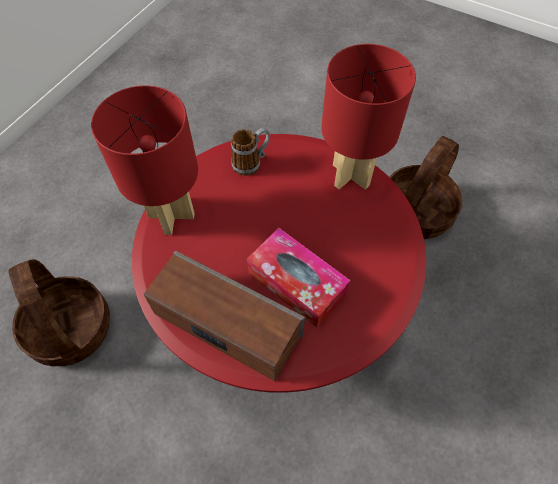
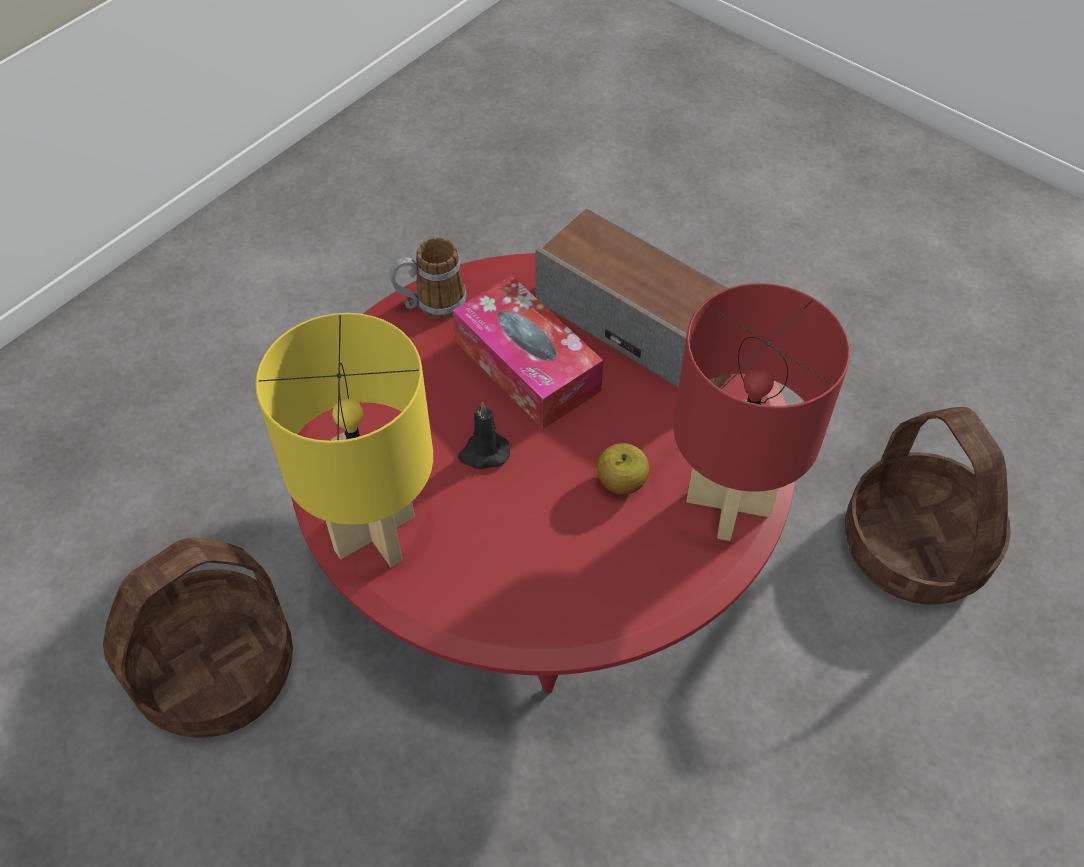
camera: 170 degrees left, 5 degrees down
(230, 219) = (621, 482): none -> apple
(251, 162) = (565, 593): mug -> mug (431, 303)
(308, 224) = (483, 453): none -> black candle
(349, 175) = (376, 534): red table lamp -> yellow table lamp

